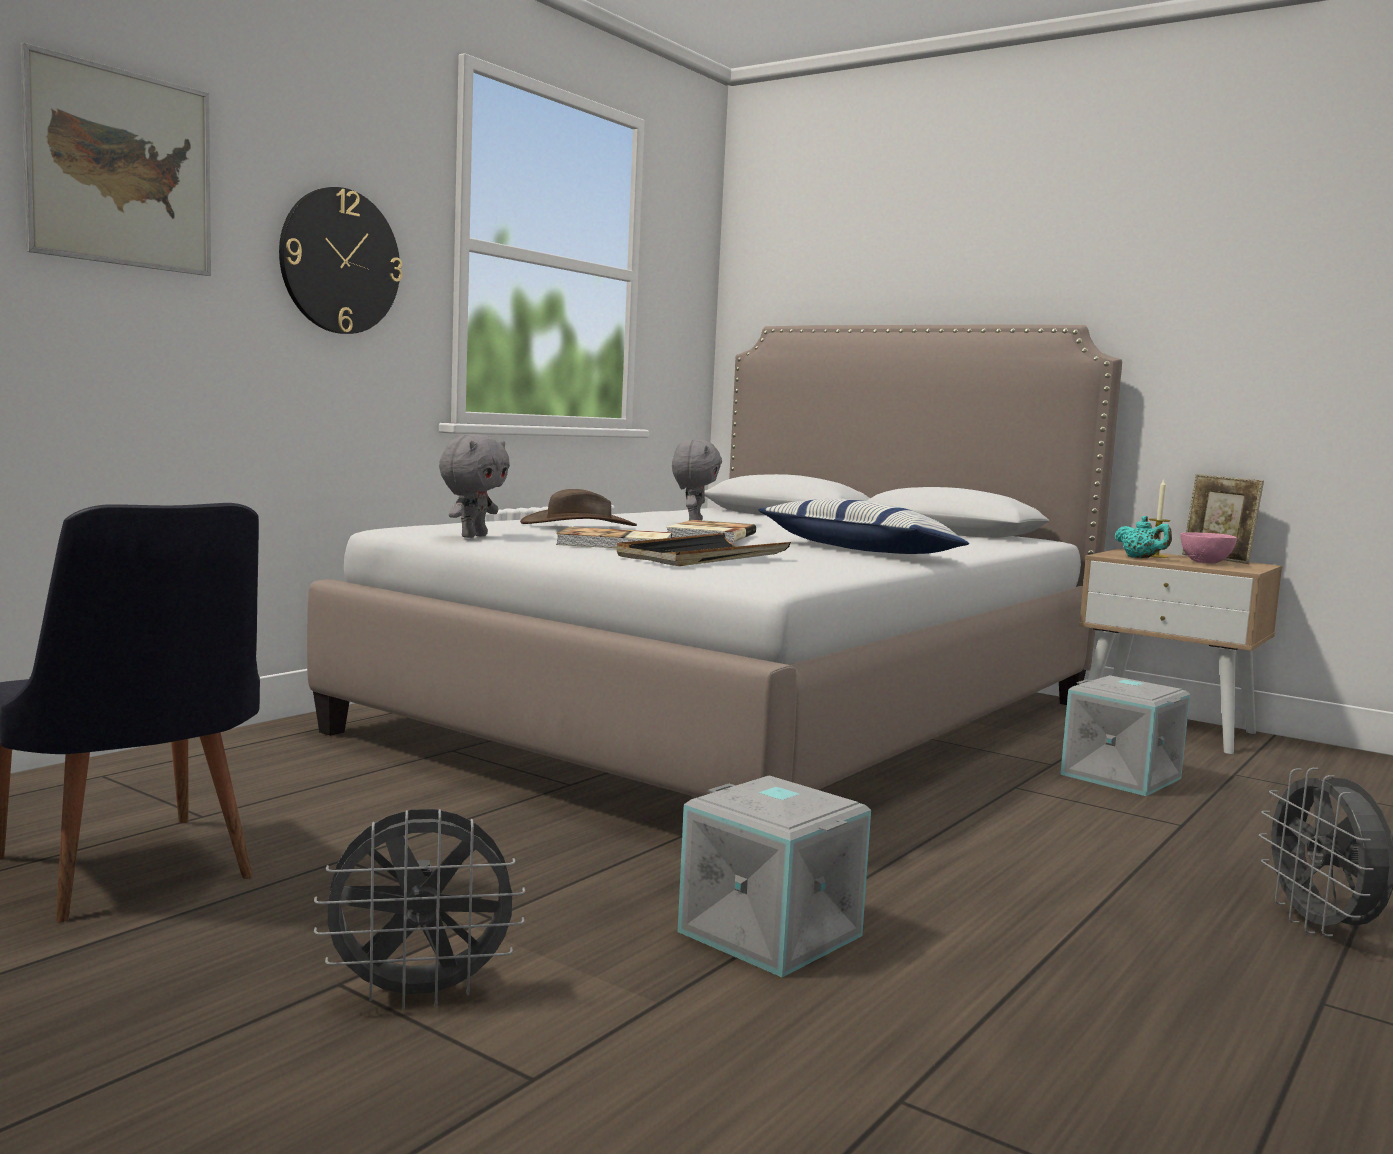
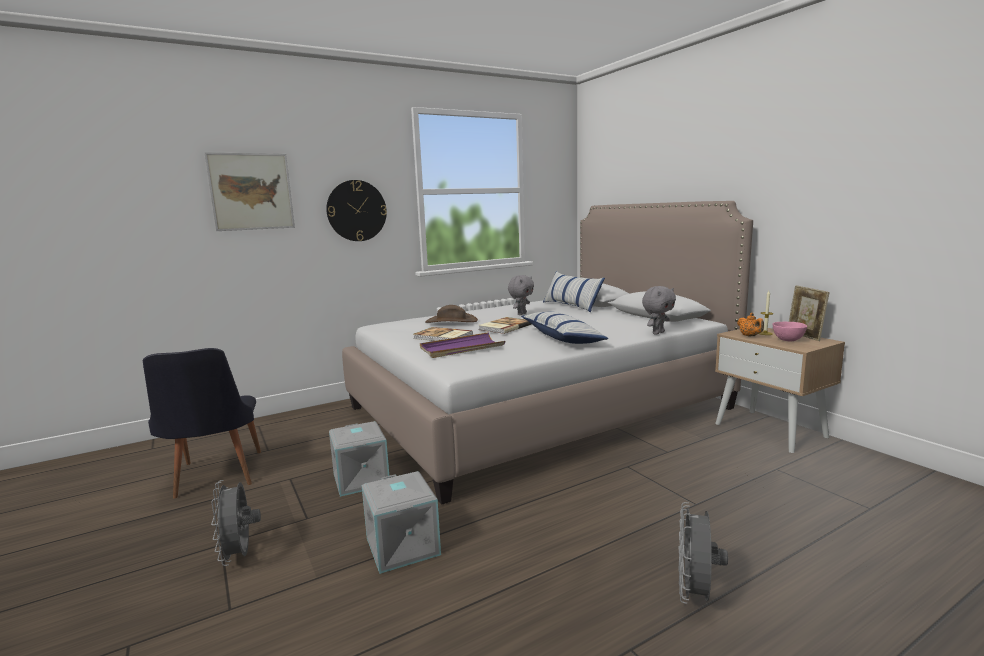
camera: 25 degrees right, 5 degrees up
(420, 995) = (240, 556): grey fan -> grey fan turned 60 degrees clockwise
(473, 536) = (390, 332): grey plush toy -> grey plush toy (657, 333)
(702, 557) = (461, 348): black tray -> purple tray
(762, 517) = (571, 306): none -> pillow
(1122, 776) = (700, 464): grey storage box -> grey storage box (362, 479)
(1141, 558) = (750, 336): turquoise teapot -> orange teapot

